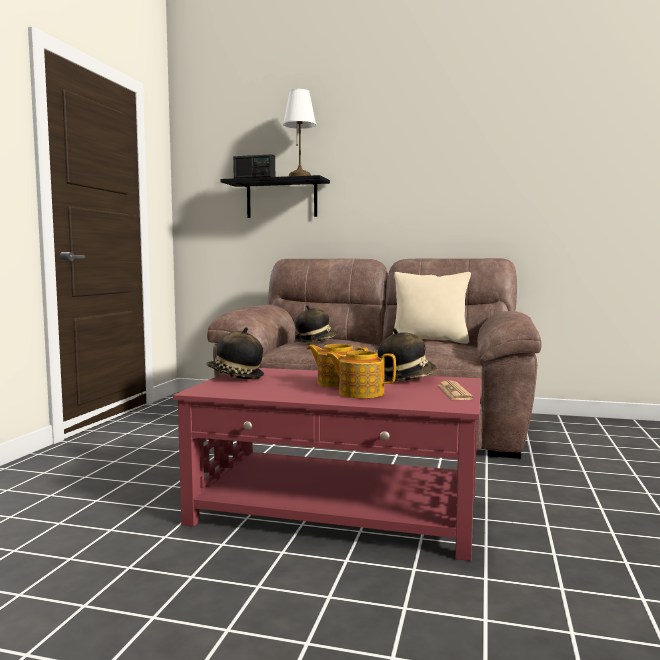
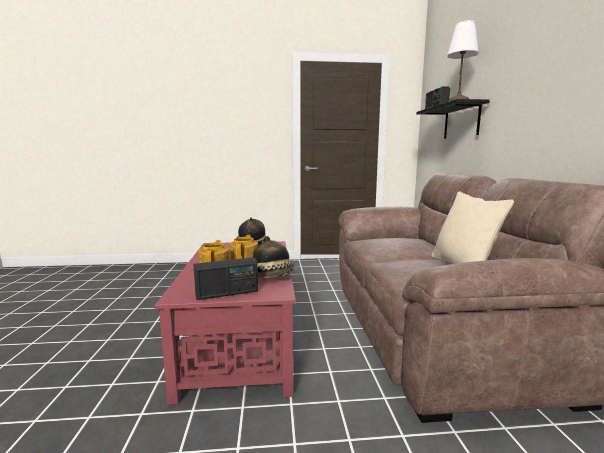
camera: 70 degrees right, 5 degrees up
(315, 341) = (392, 240): hat -> none
(454, 392) = (227, 293): newspaper -> radio

